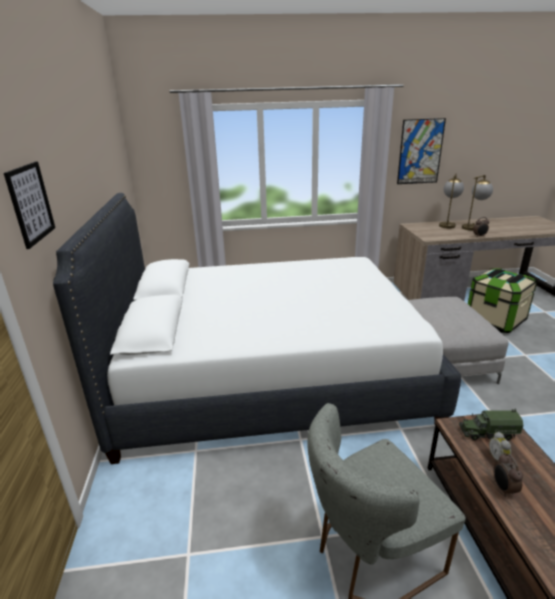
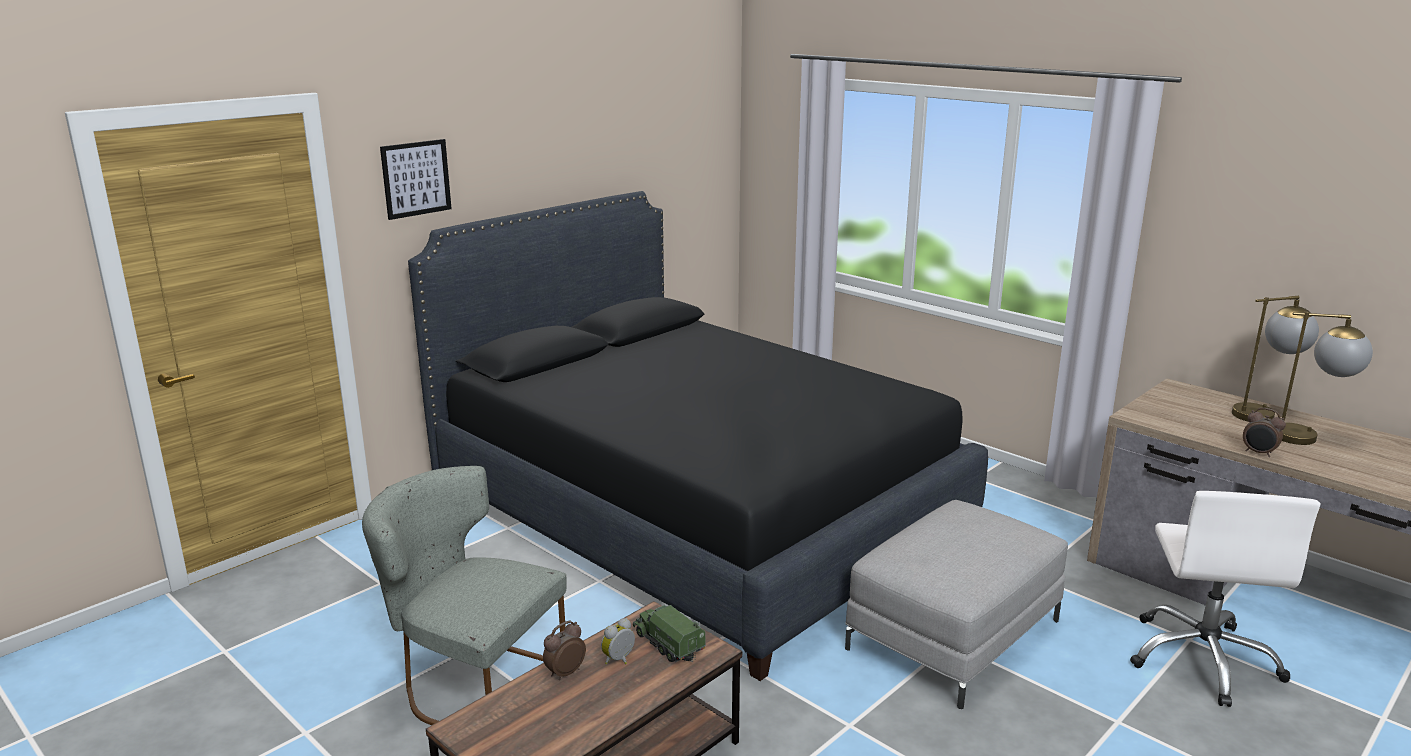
camera: 50 degrees right, 5 degrees down
(269, 374) = (695, 512): white bed -> black bed
(420, 152) = (1234, 228): picture -> none
(495, 320) = (1203, 659): storage box -> white office chair

